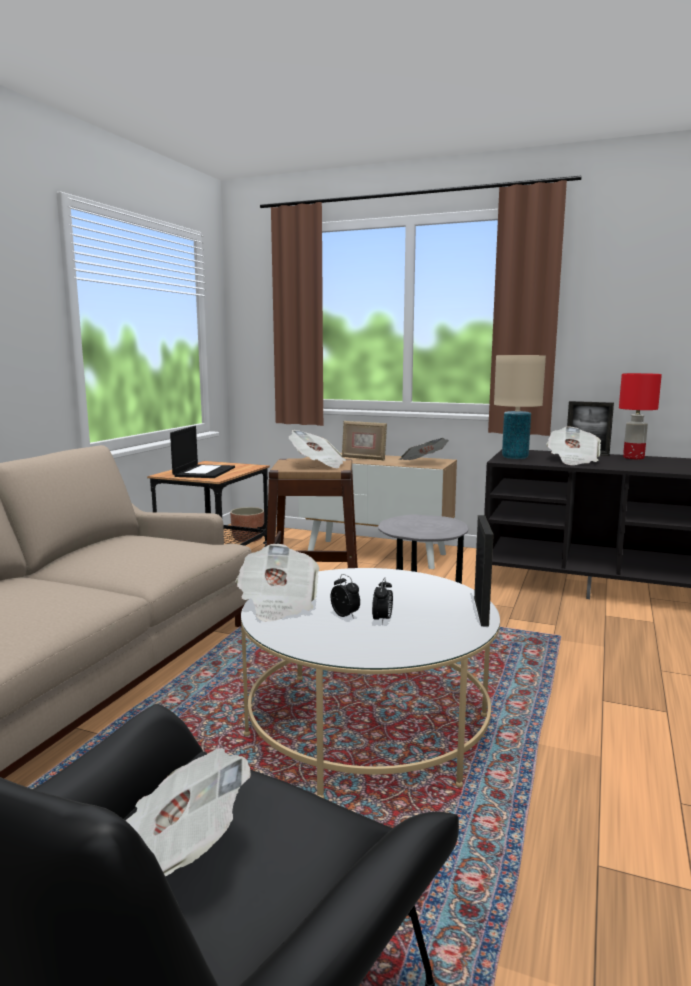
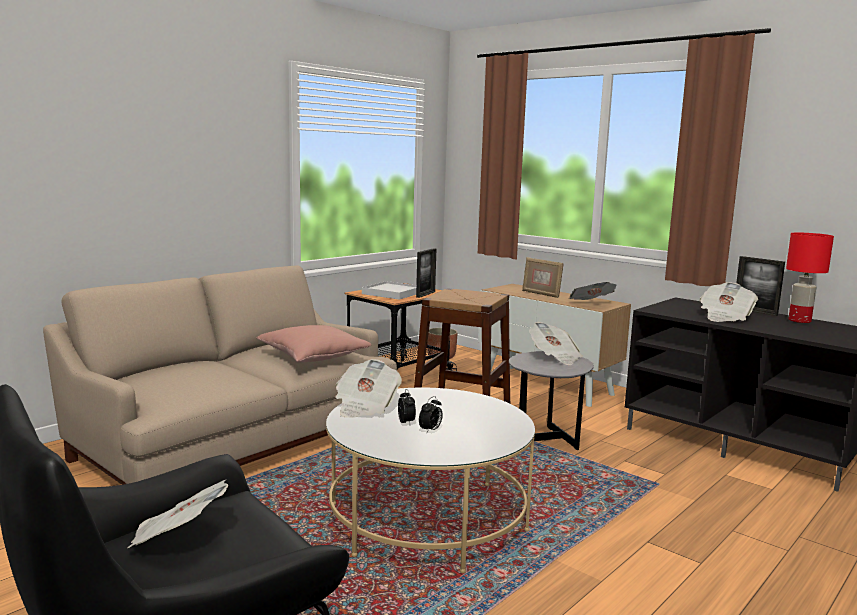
camera: 20 degrees right, 0 degrees up
(159, 554) = (313, 357): none -> pink pillow
(204, 472) = (392, 293): laptop -> white tray
(318, 464) = (470, 297): newspaper -> newspaper (555, 357)
(481, 611) = (516, 437): picture frame -> picture frame (425, 294)
(515, 457) = (670, 308): beige table lamp -> none

